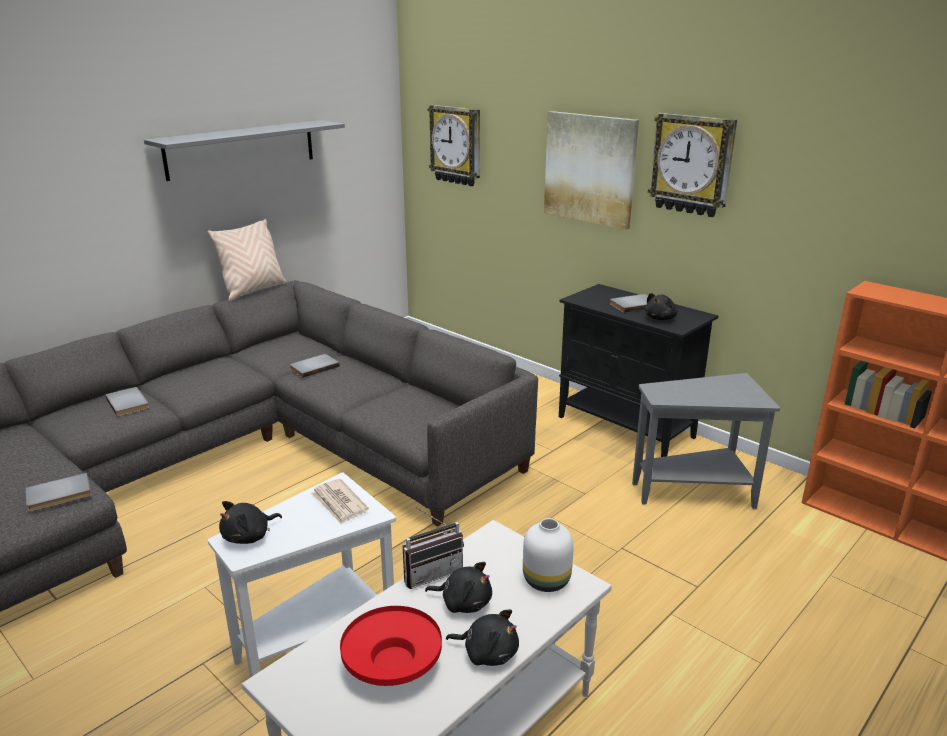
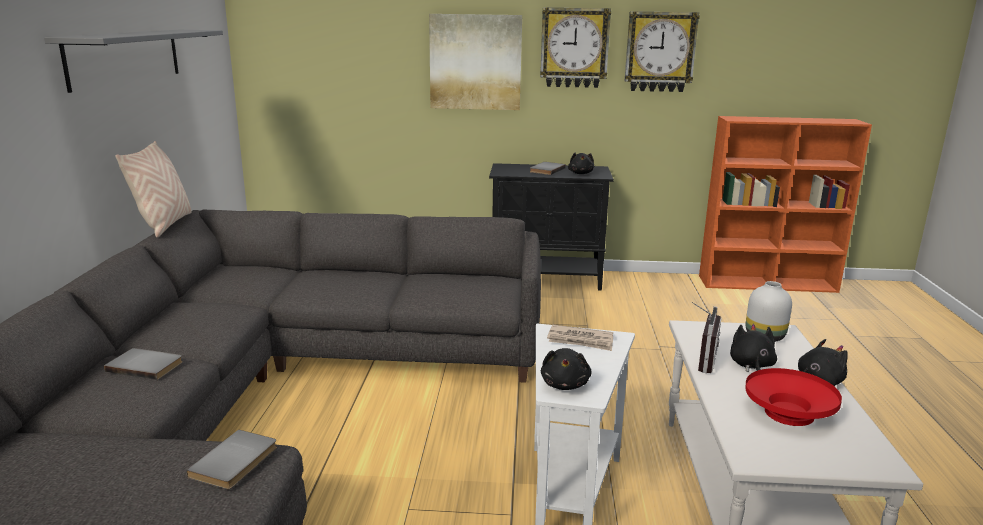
camera: 40 degrees left, 5 degrees down
(313, 367) = (301, 283): grey book -> none
(456, 145) = (313, 56): wall clock -> wall clock (660, 52)
(463, 602) = (751, 366): black plush toy -> black plush toy turned 60 degrees counterclockwise
(696, 491) = (646, 300): grey side table -> none

